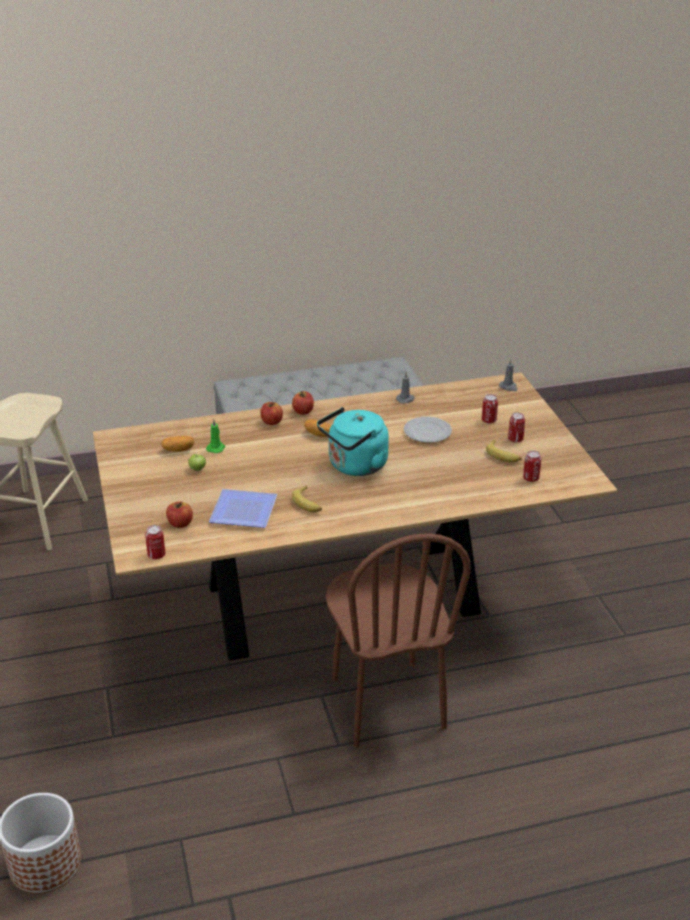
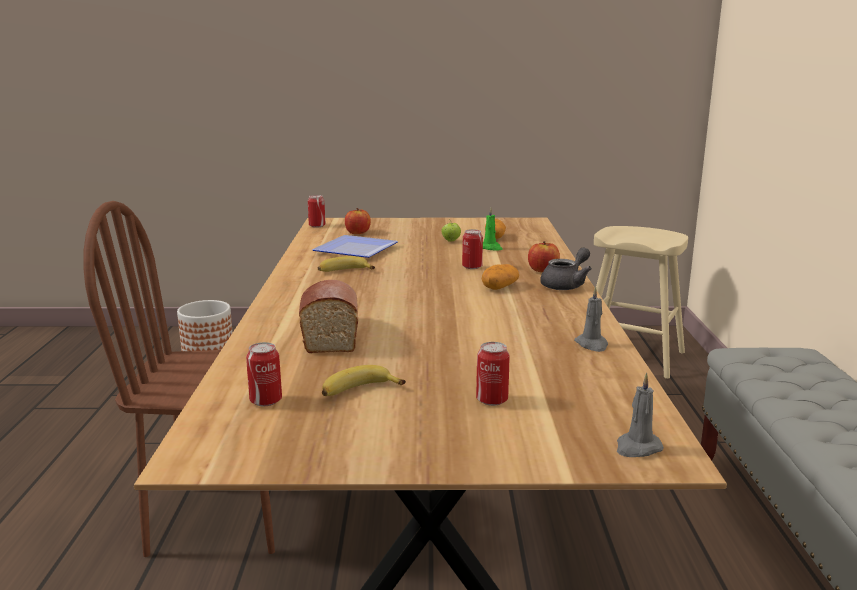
camera: 105 degrees right, 15 degrees down
(303, 411) = (566, 285): apple -> grey teapot
(355, 466) = (406, 296): turquoise kettle -> none
(427, 432) = (472, 345): plate -> none
(436, 480) = (330, 333): none -> bread
(515, 439) = (407, 412): can -> can (472, 267)

